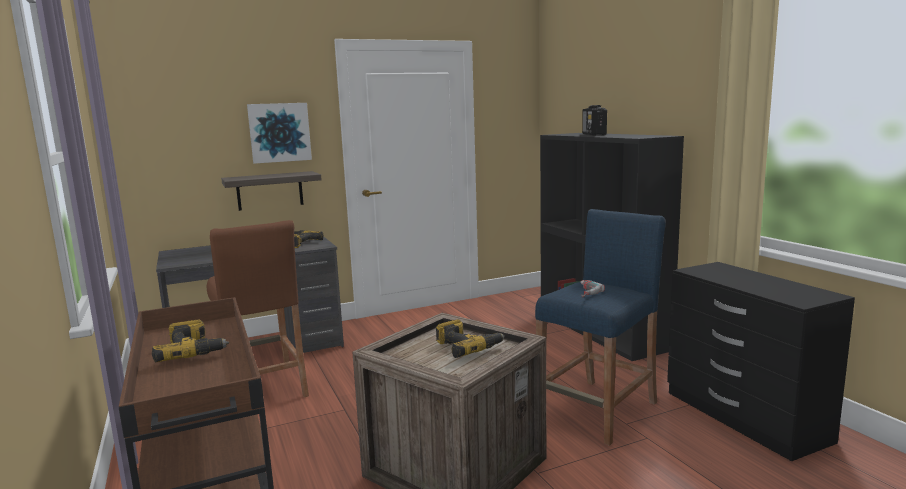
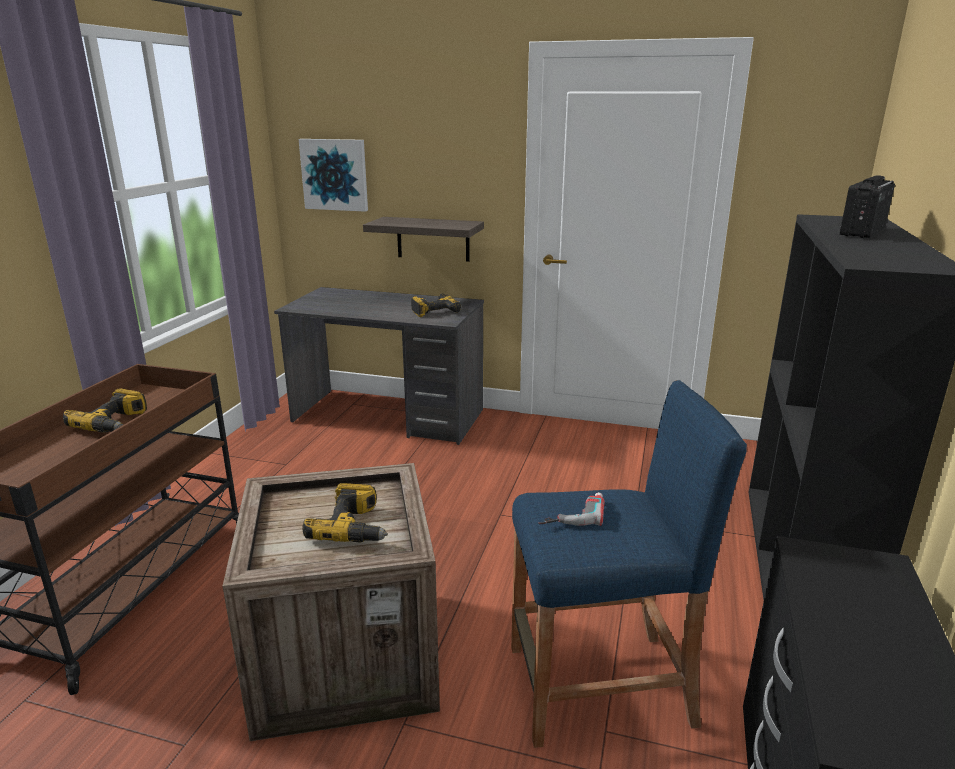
camera: 40 degrees right, 10 degrees up
(263, 387) = (335, 462): brown stool -> none
(279, 132) = (449, 168): picture -> picture (335, 174)

